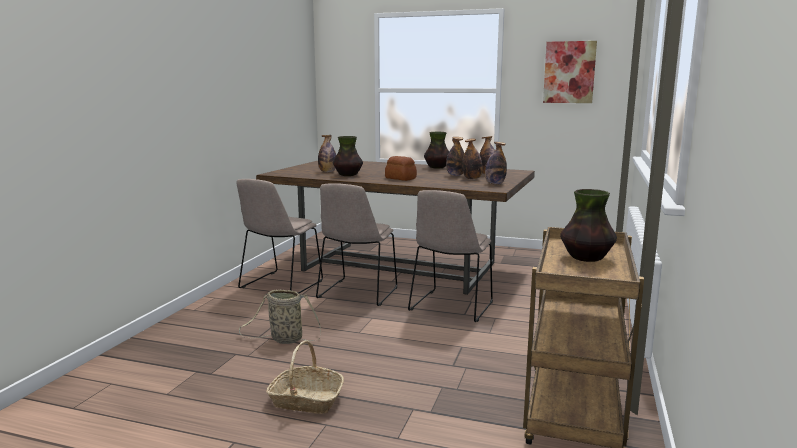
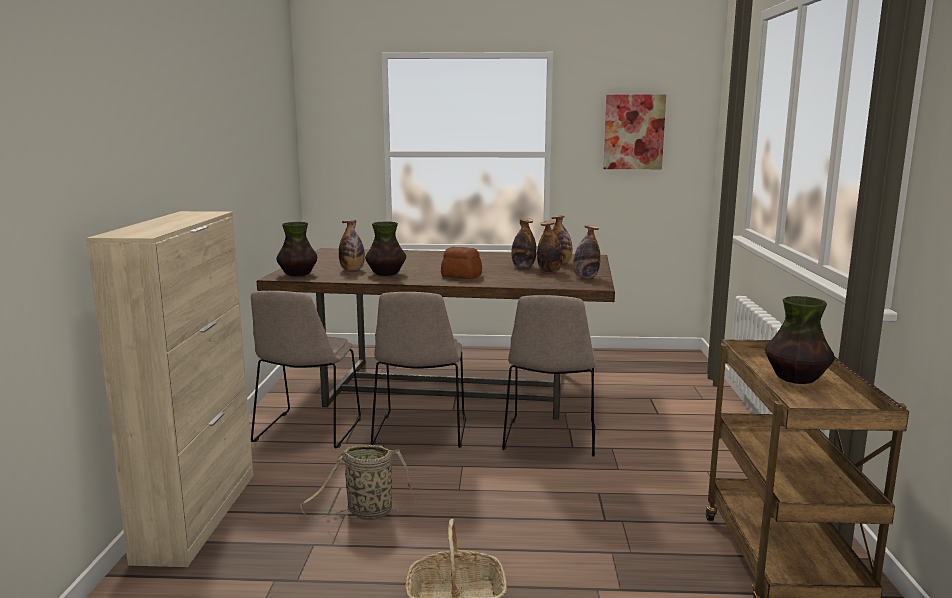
camera: 15 degrees left, 0 degrees up
(176, 327) = (198, 515): none -> beige cabinet
(437, 167) = (486, 255): vase -> vase (298, 274)

